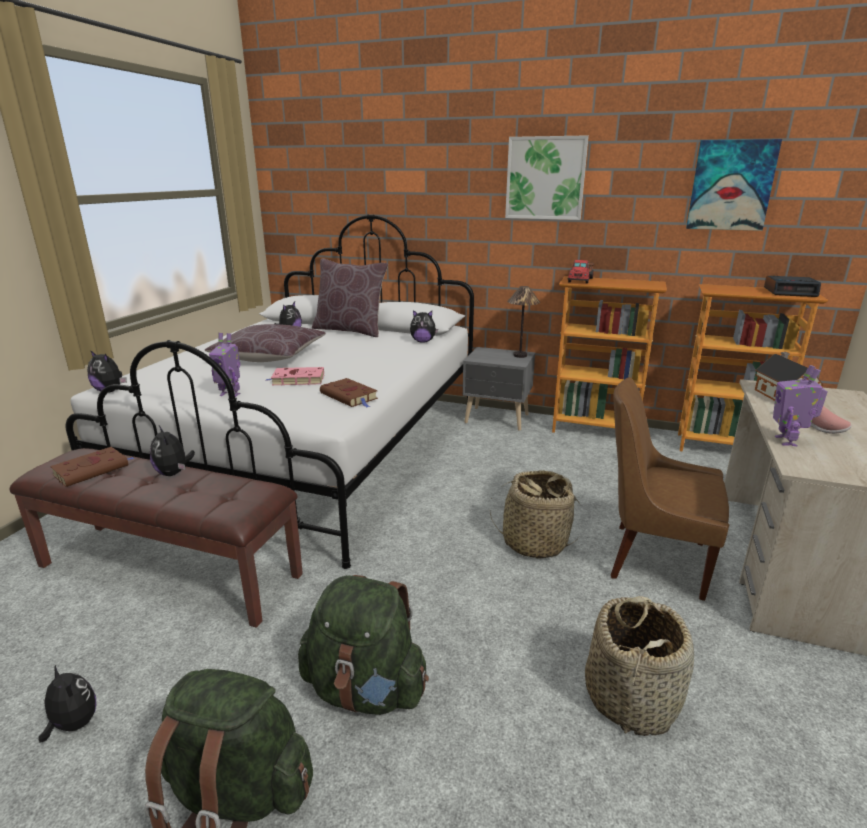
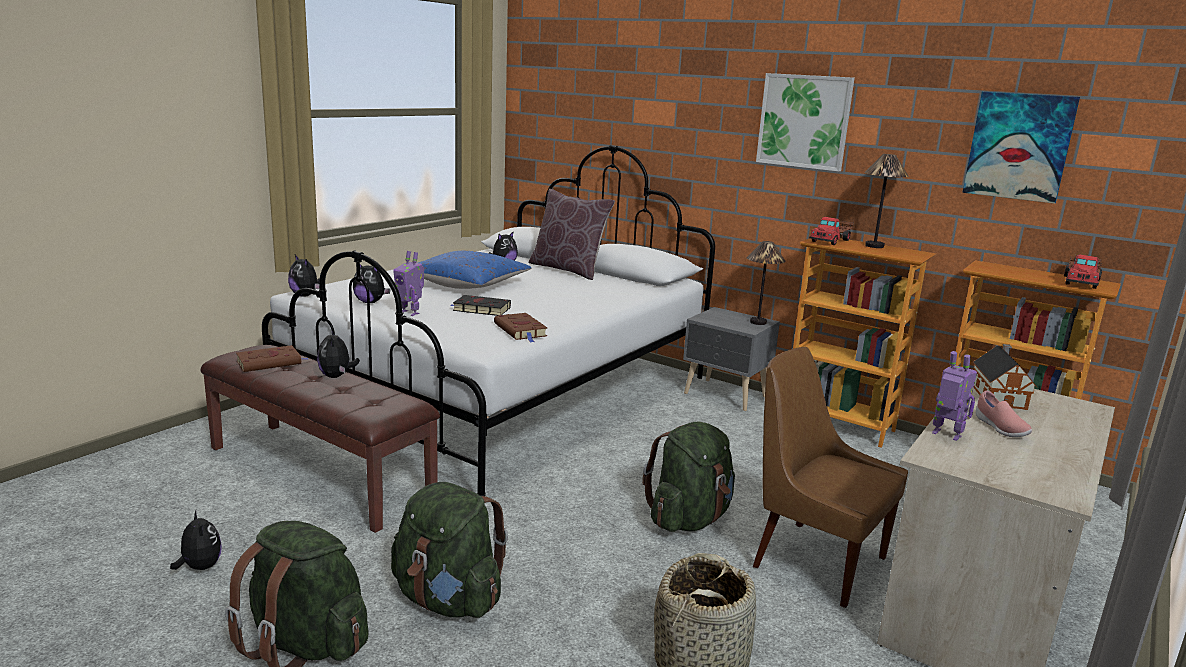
camera: 15 degrees right, 5 degrees down
(269, 356) = (468, 284): brown pillow -> blue pillow
(296, 380) = (480, 309): pink book -> black book
(423, 341) = (638, 290): plush toy -> plush toy (370, 302)
(534, 542) = (689, 519): basket -> green backpack
(616, 281) = (875, 246): none -> table lamp
(787, 441) = (946, 435): toy robot -> toy robot turned 105 degrees clockwise
(790, 292) = (1081, 282): alarm clock -> toy truck

